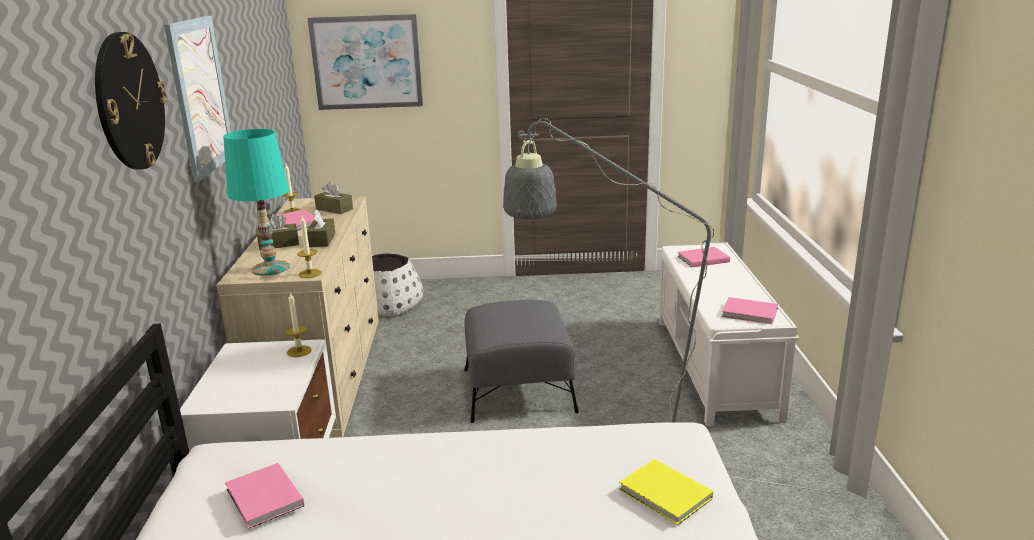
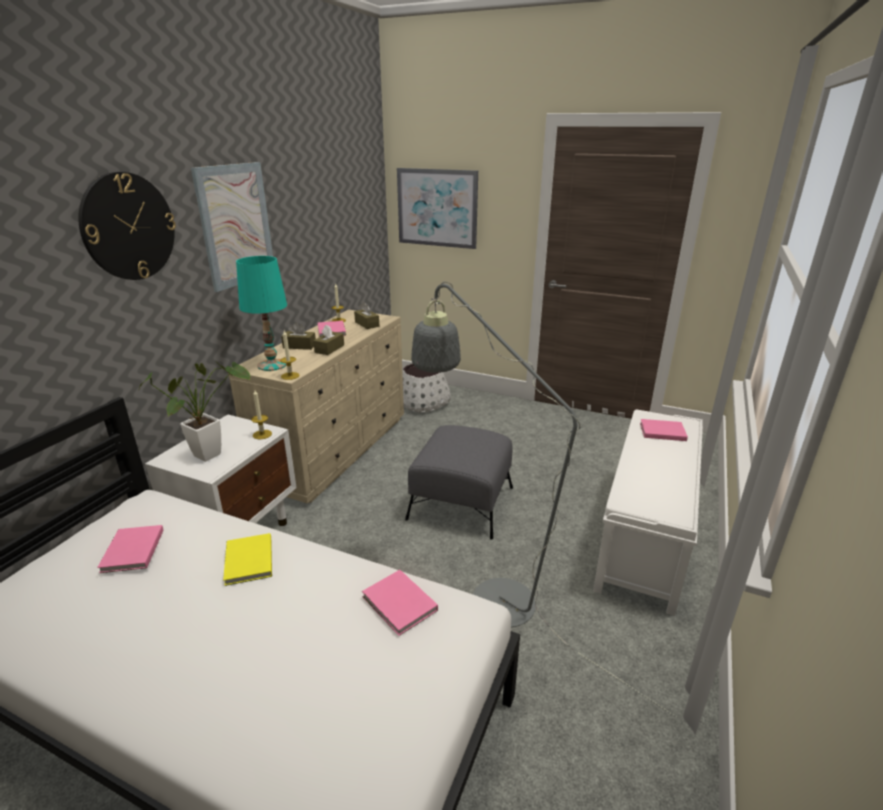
camera: 25 degrees right, 5 degrees up
(257, 382) = (213, 452): none -> potted plant
(666, 495) = (399, 677): yellow book -> yellow book (248, 562)
(751, 313) = (660, 503): pink book -> pink book (399, 605)

